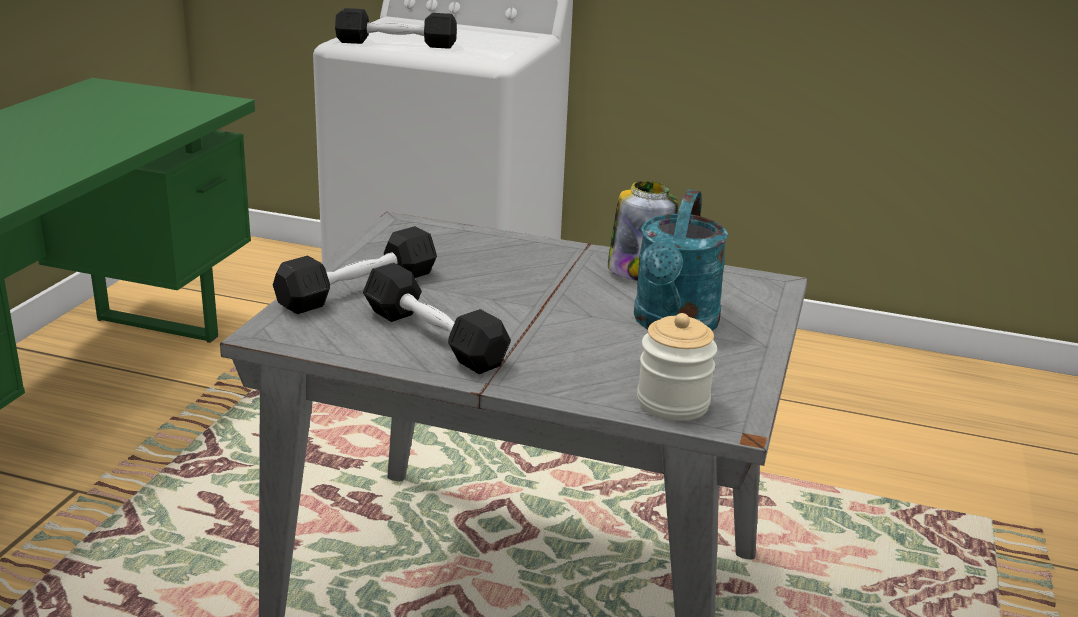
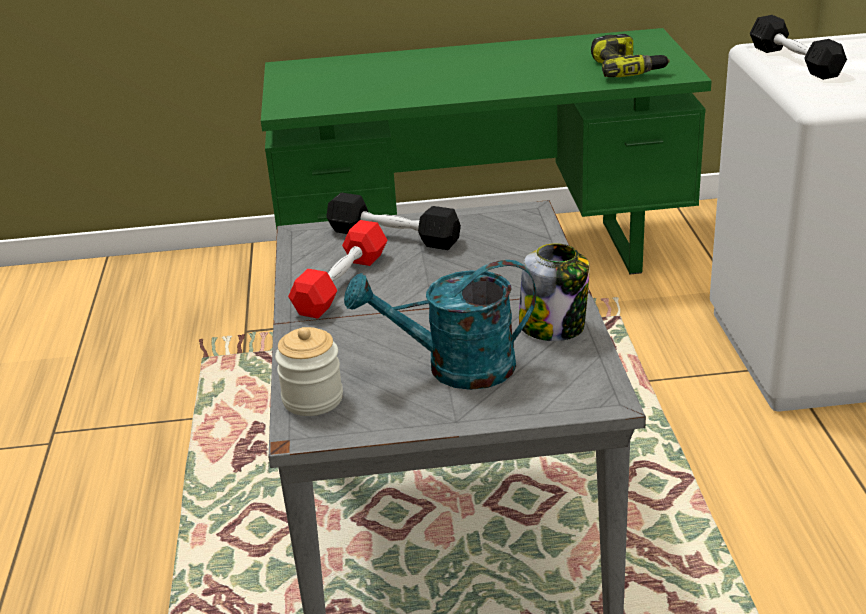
camera: 70 degrees right, 5 degrees up
(160, 111) = (627, 69): none -> power drill
(433, 337) = (342, 283): black dumbbell -> red dumbbell

